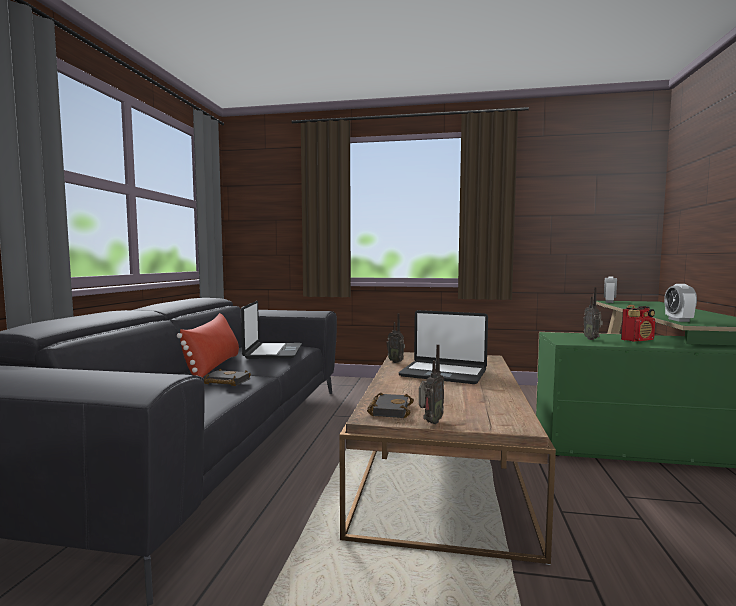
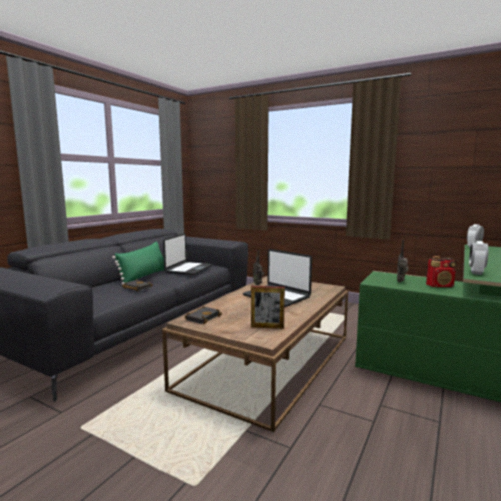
camera: 20 degrees right, 5 degrees up
(214, 366) = (144, 276): red pillow -> green pillow
(430, 422) = (214, 329): radio -> none
(494, 410) = (267, 327): none -> picture frame

